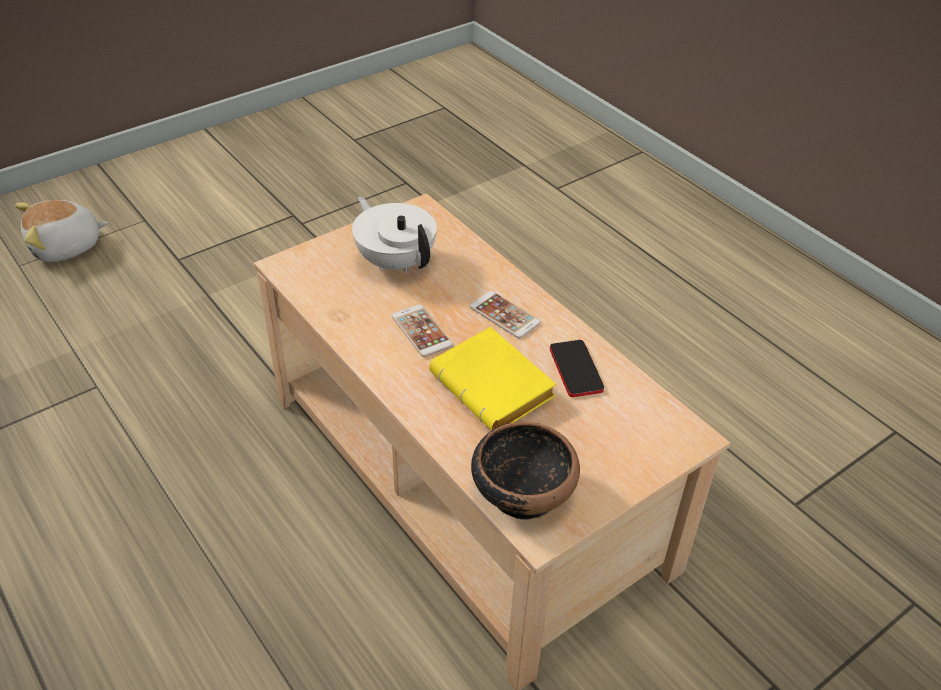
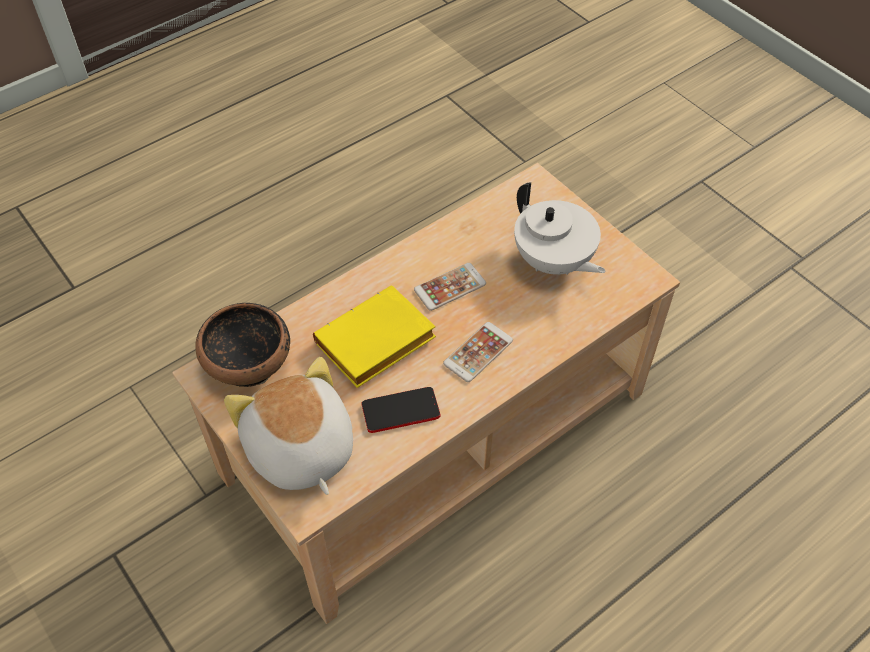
camera: 90 degrees right, 10 degrees up
(66, 247) = (697, 104): plush toy -> plush toy (299, 450)
(395, 261) = (553, 262): white teapot -> white teapot turned 90 degrees clockwise

